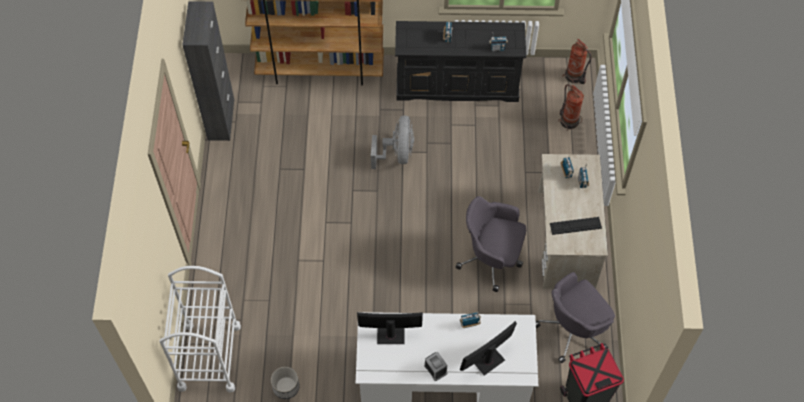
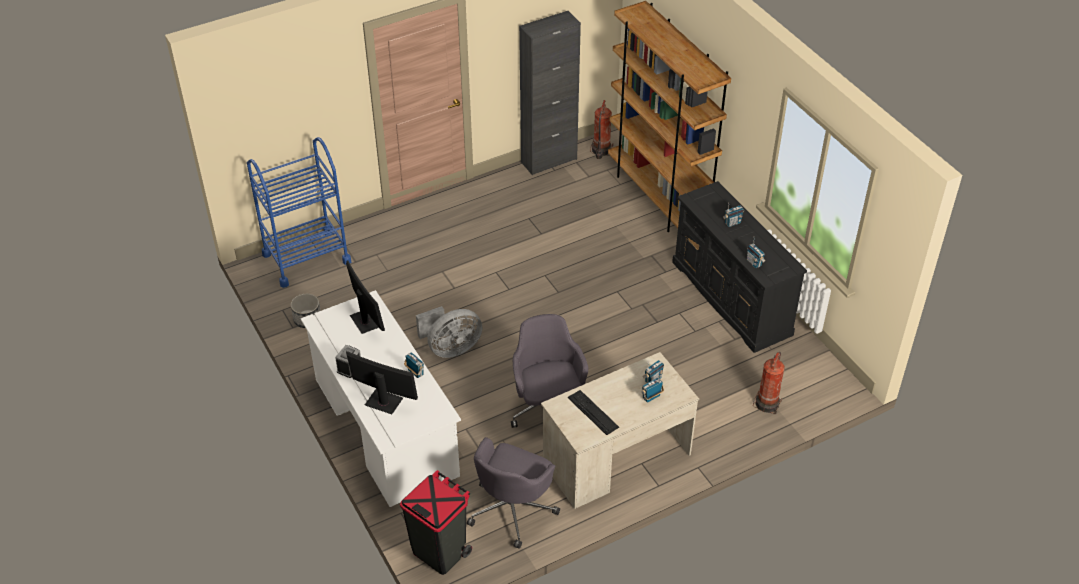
camera: 60 degrees right, 15 degrees down
(209, 356) = (306, 258): white cart -> blue cart
(397, 154) = (611, 288): grey fan -> grey fan (451, 348)
(573, 329) = (512, 509): grey office chair -> grey office chair turned 90 degrees counterclockwise
(574, 76) = (828, 385): fire extinguisher -> fire extinguisher (600, 151)

